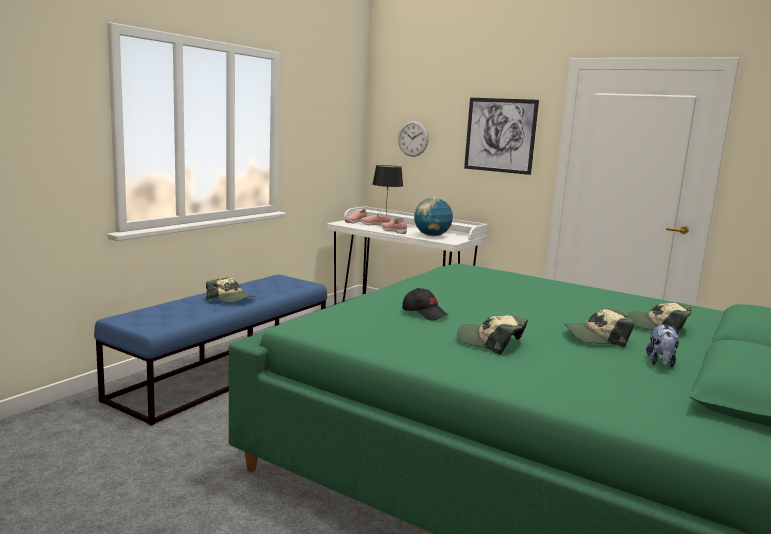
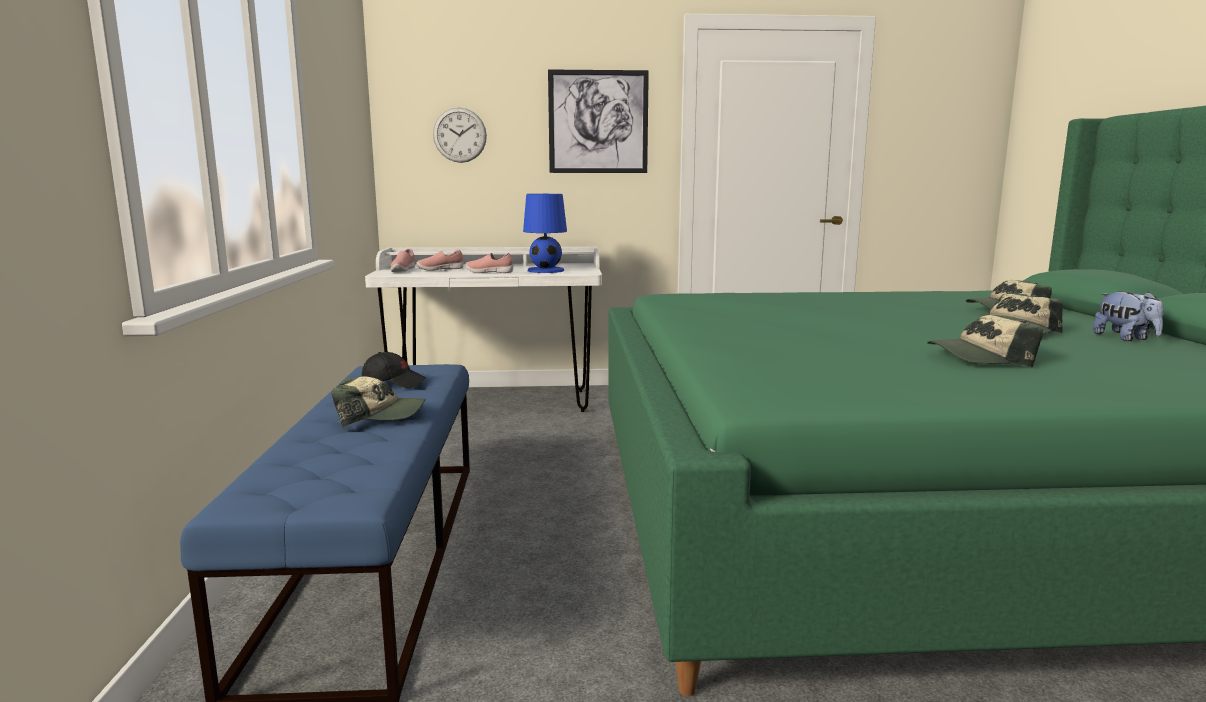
camera: 35 degrees left, 0 degrees up
(386, 213) = (439, 251): black table lamp -> none
(424, 313) = (821, 347): black cap -> black cap (394, 383)
(432, 236) = (545, 270): globe -> blue table lamp

